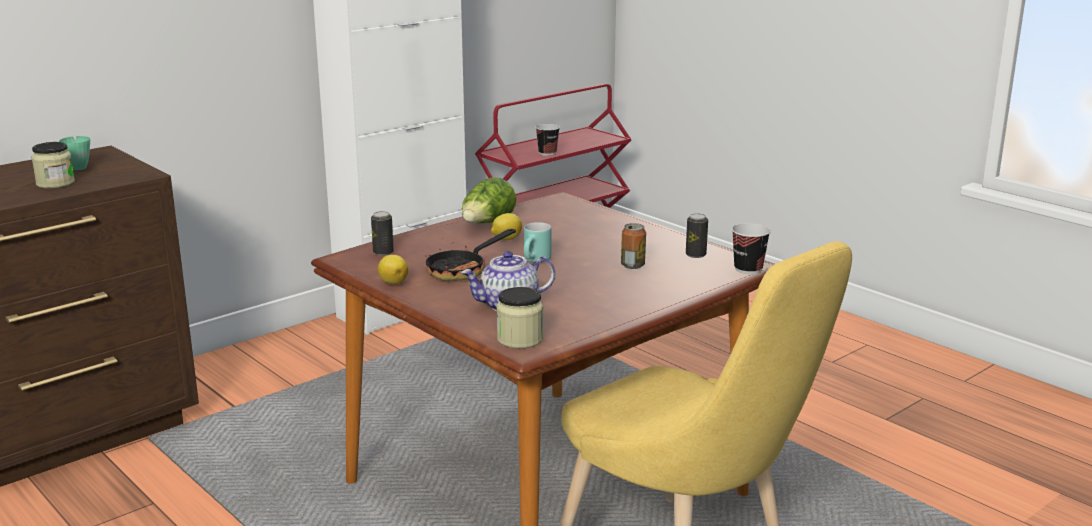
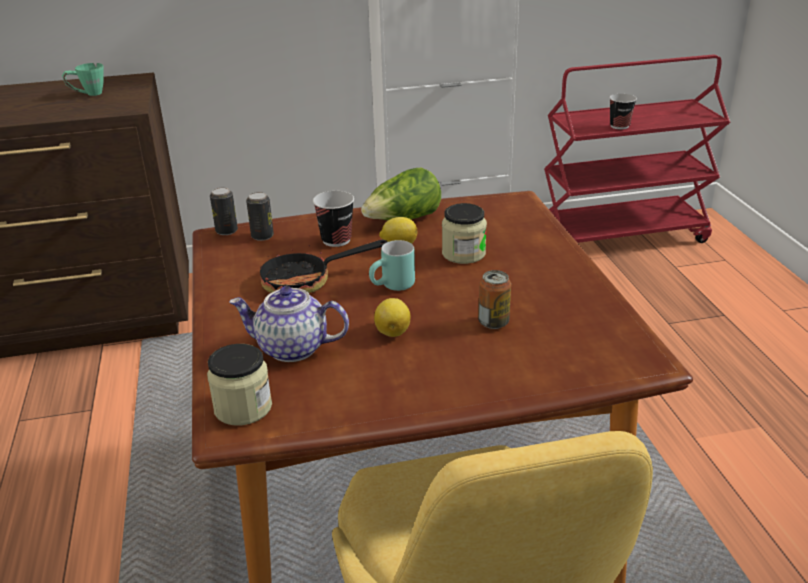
camera: 30 degrees right, 10 degrees up
(55, 183) = (56, 107): jar -> jar (463, 253)
(393, 282) = (223, 280): lemon -> lemon (393, 331)
(695, 255) = (589, 324): can -> can (226, 231)
(748, 269) = (634, 369): cup -> cup (336, 240)

